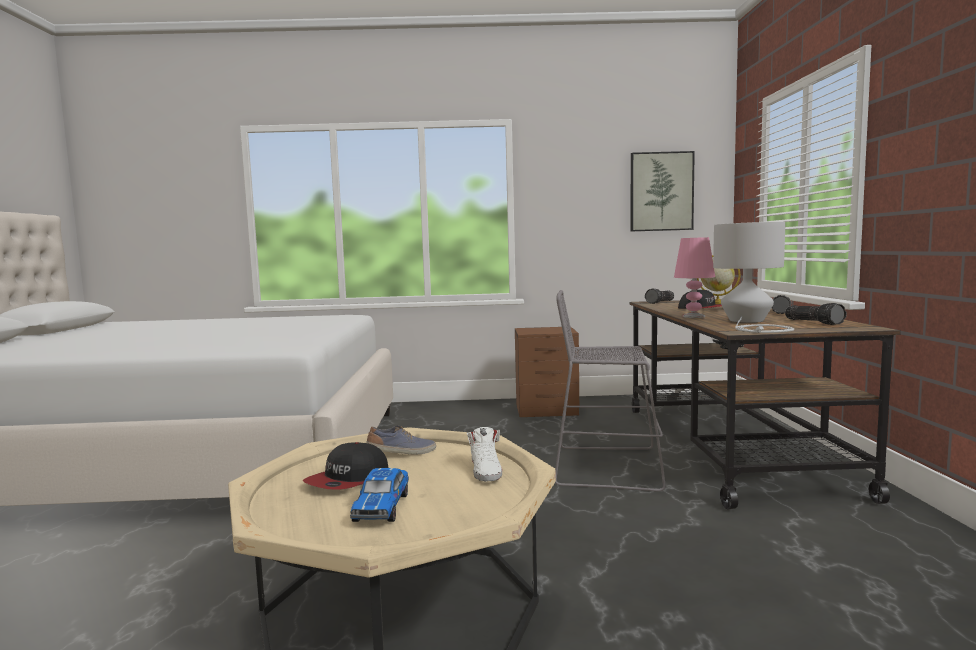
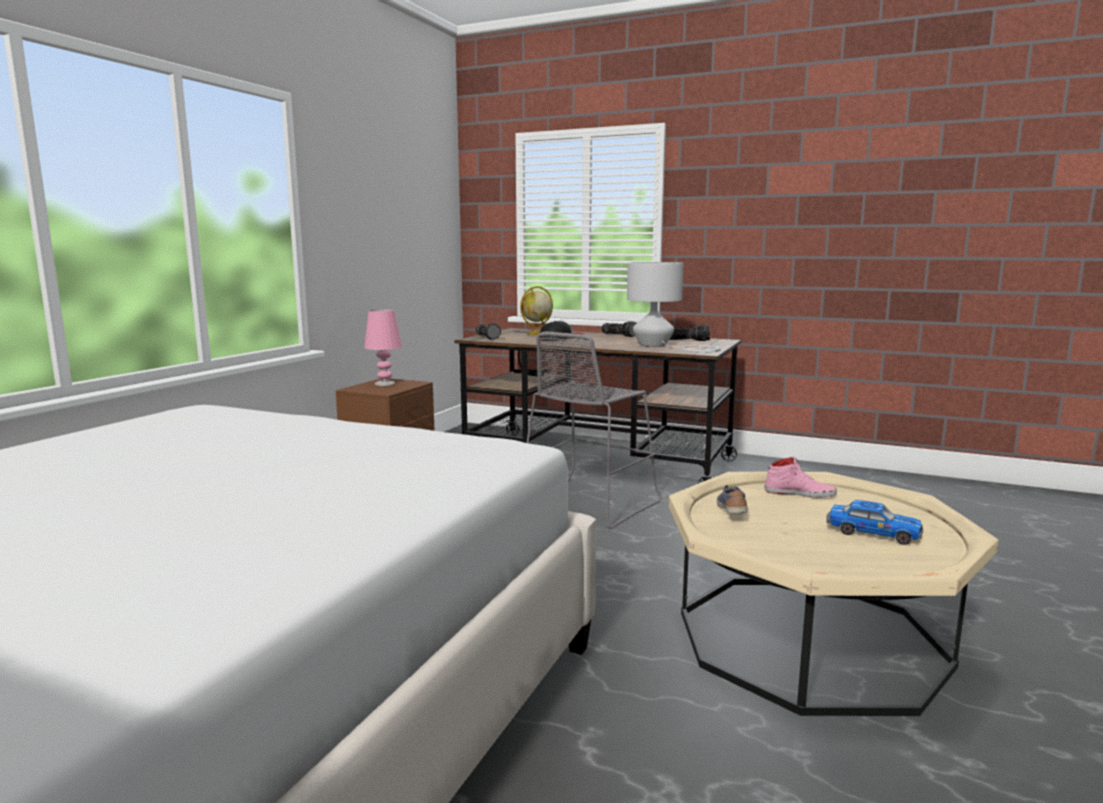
camera: 65 degrees left, 5 degrees up
(348, 480) = (799, 538): cap -> none
(486, 470) = (799, 493): white shoe -> pink shoe
(661, 191) = (418, 213): picture -> none
(693, 316) = (604, 346): pink table lamp -> pink table lamp (385, 383)

